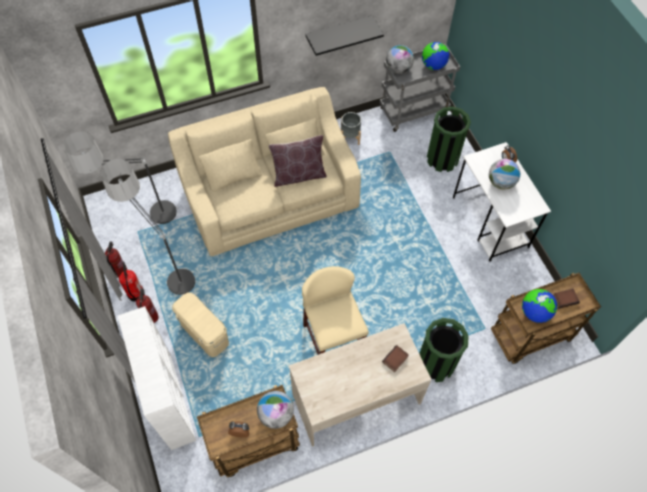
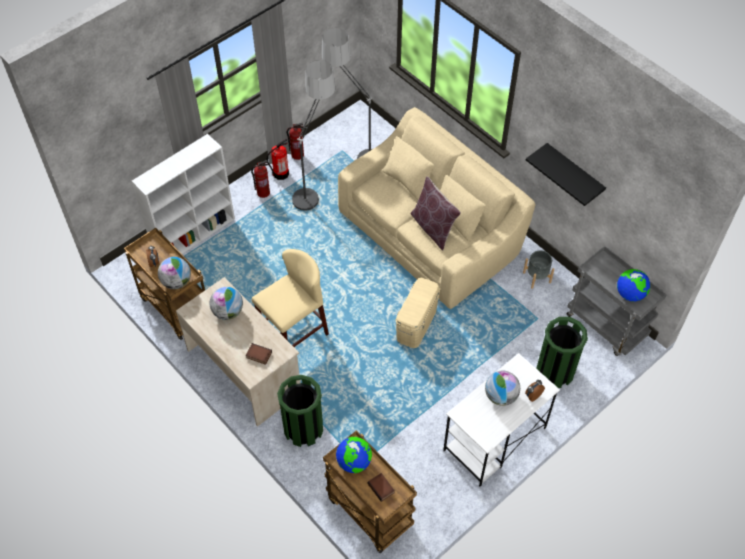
camera: 70 degrees right, 5 degrees down
(204, 333) = (263, 235): beige storage box -> beige storage box (416, 324)
(398, 69) = (605, 263): globe -> globe (228, 312)

